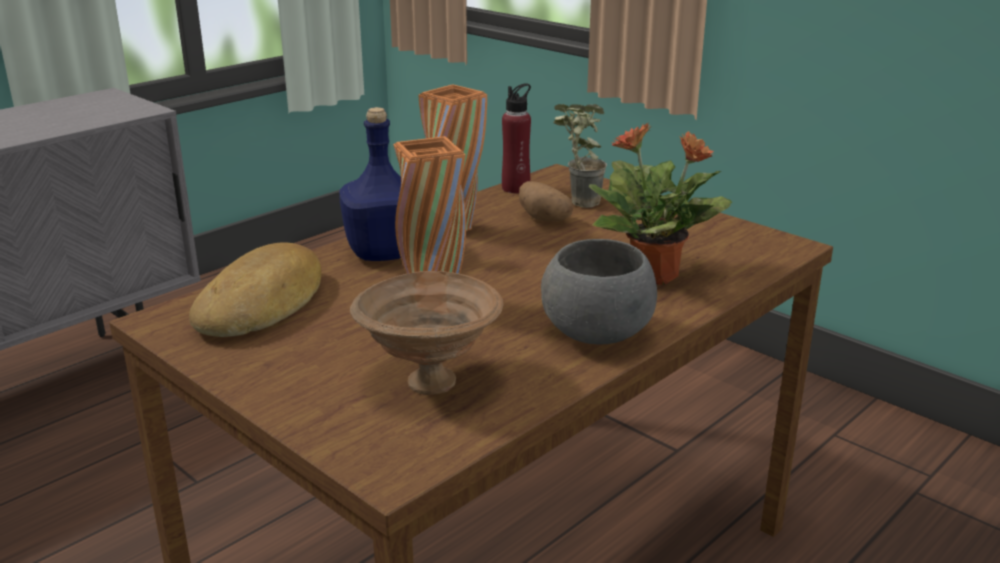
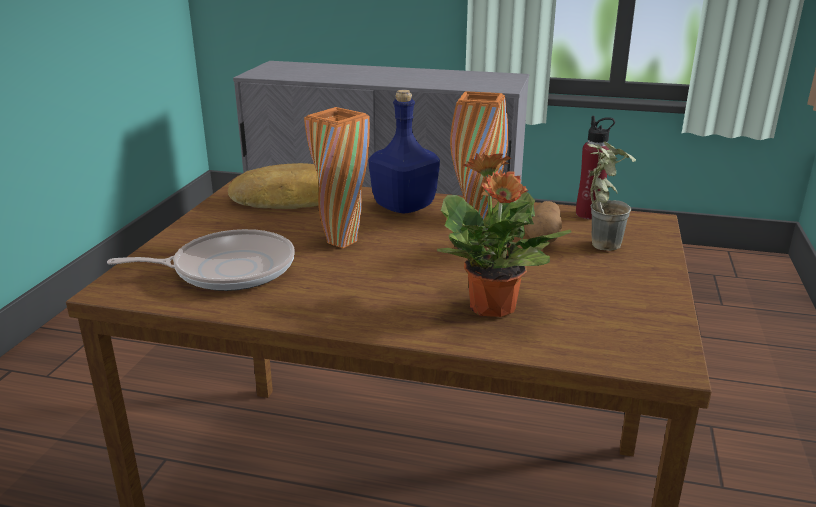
camera: 60 degrees right, 0 degrees up
(427, 382) = (228, 270): brown bowl -> frying pan
(595, 335) = (351, 308): grey bowl -> none

